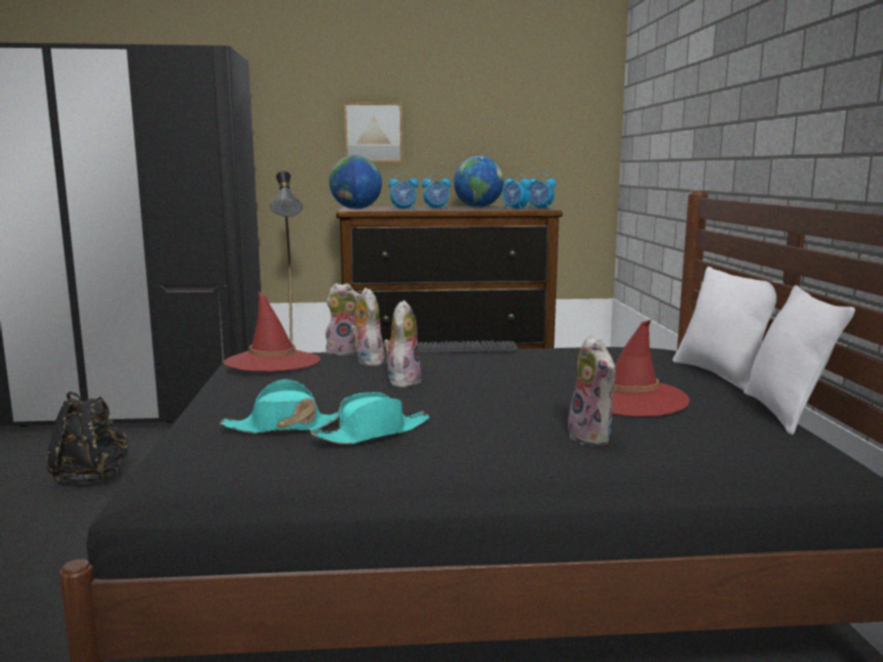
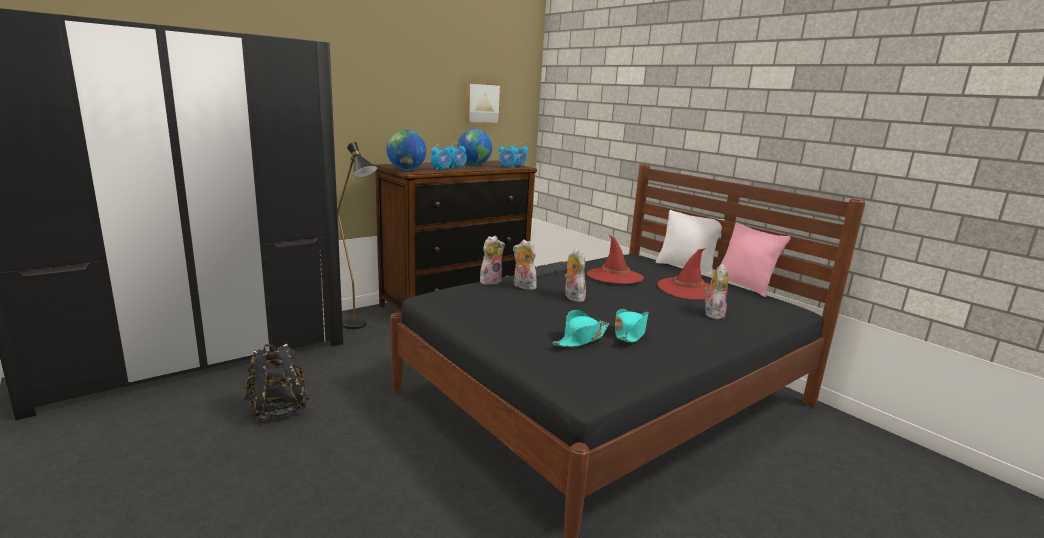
camera: 35 degrees left, 5 degrees up
(273, 362) = (470, 296): red hat -> red hat (614, 276)
(373, 132) = (393, 107): picture -> picture (482, 103)
(593, 437) = (712, 314): plush toy -> plush toy turned 105 degrees counterclockwise
(784, 413) = (744, 286): white pillow -> pink pillow

